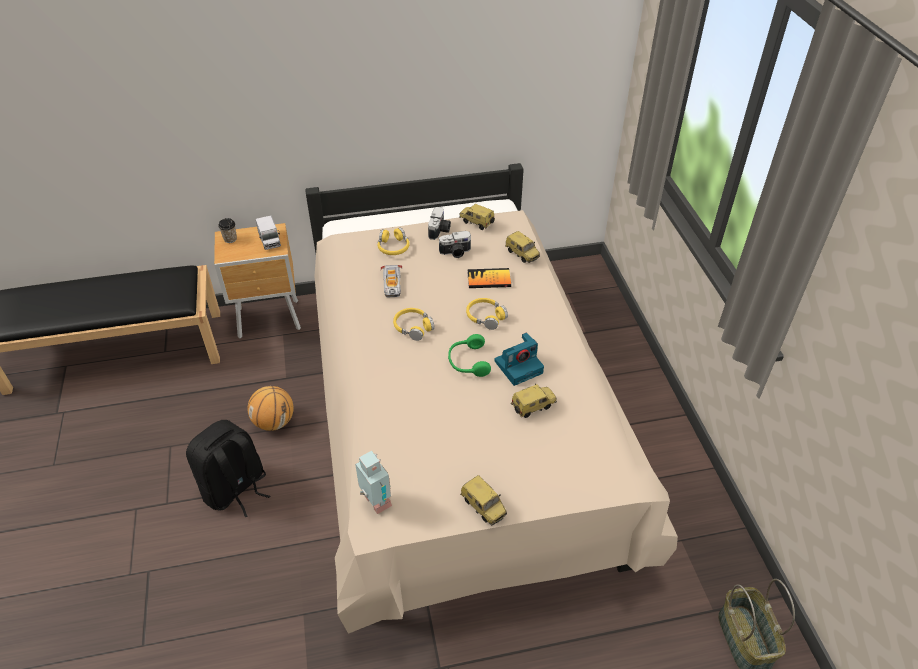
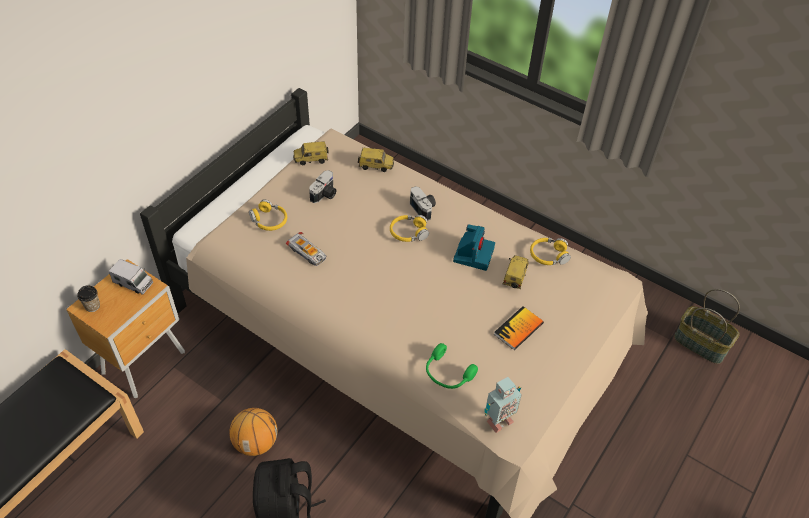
camera: 45 degrees left, 5 degrees up
(376, 503) = (498, 420): toy robot -> toy robot turned 135 degrees clockwise
(413, 327) = (367, 276): yellow headphones -> yellow headphones (548, 255)
(440, 231) = (290, 183): camera -> camera (424, 208)
(468, 362) = (436, 275): green headphones -> green headphones (447, 374)
(484, 507) = (564, 367): toy car -> none
(489, 279) = (376, 201): book -> book (518, 329)

